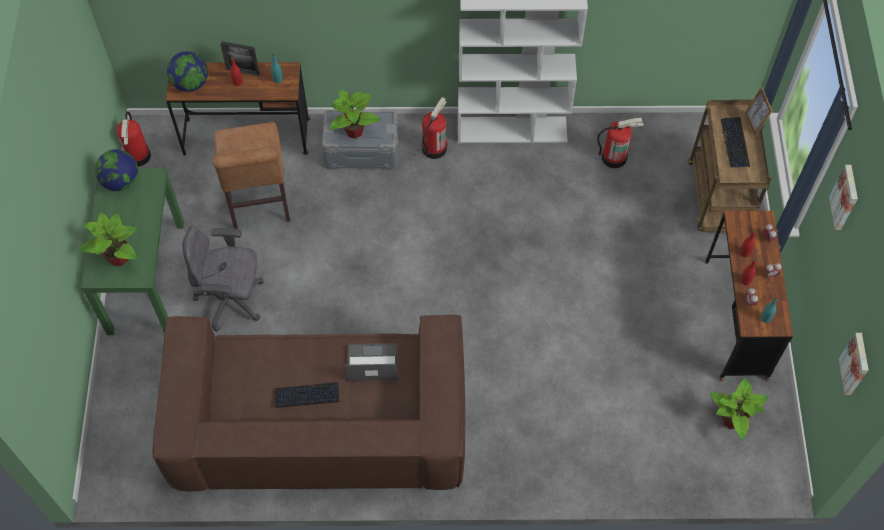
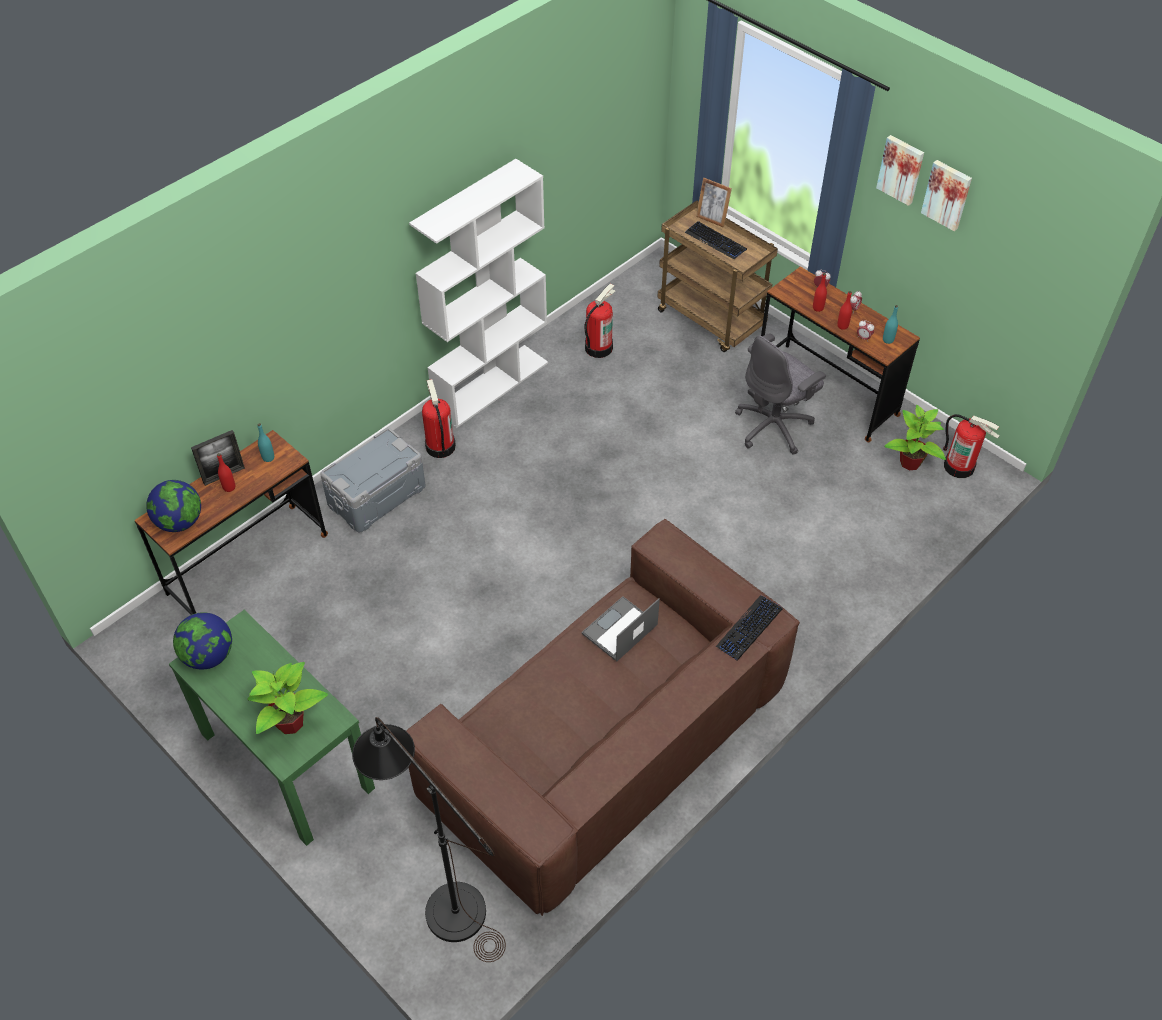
camera: 45 degrees left, 10 degrees down
(138, 156) = (149, 664): fire extinguisher -> fire extinguisher (959, 466)
(139, 431) = (444, 900): none -> black floor lamp
(232, 300) = (399, 710): grey office chair -> grey office chair (774, 426)
(259, 203) = (327, 609): brown chair -> none
(307, 395) = (596, 704): keyboard -> keyboard (749, 628)
(354, 131) = (368, 469): potted plant -> none
(856, 364) = (1025, 287): picture -> picture (947, 194)

